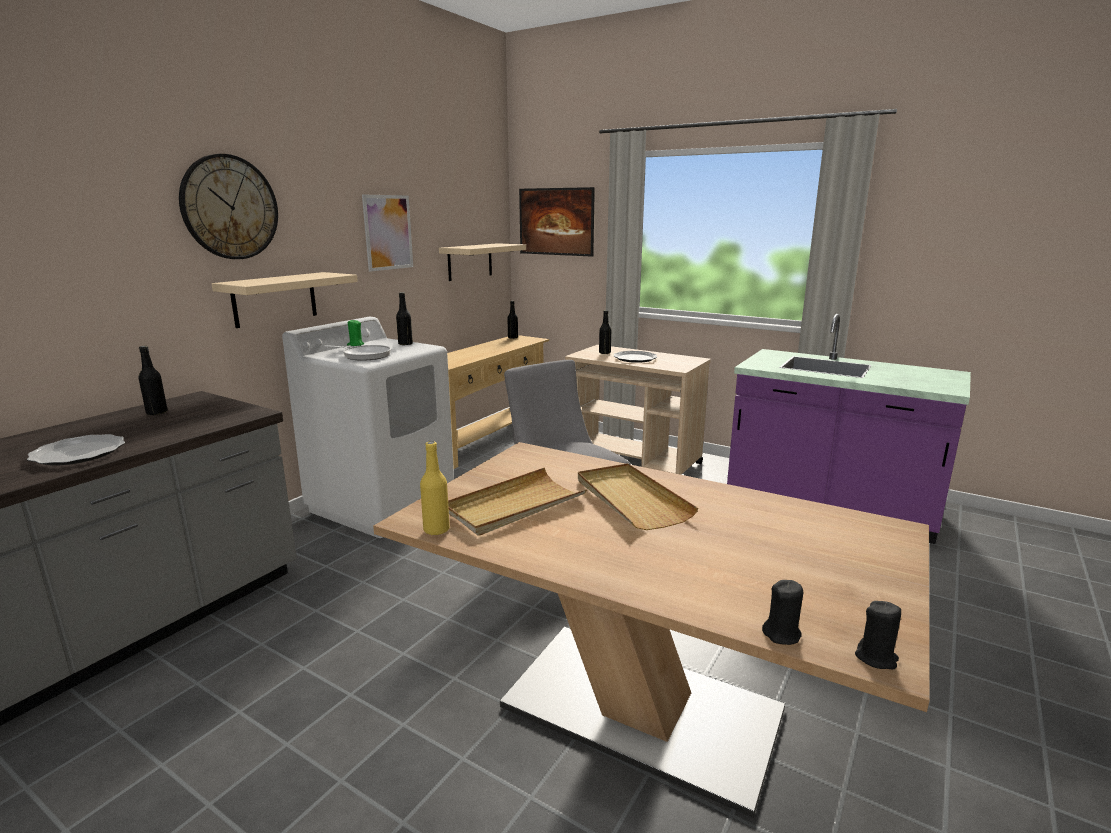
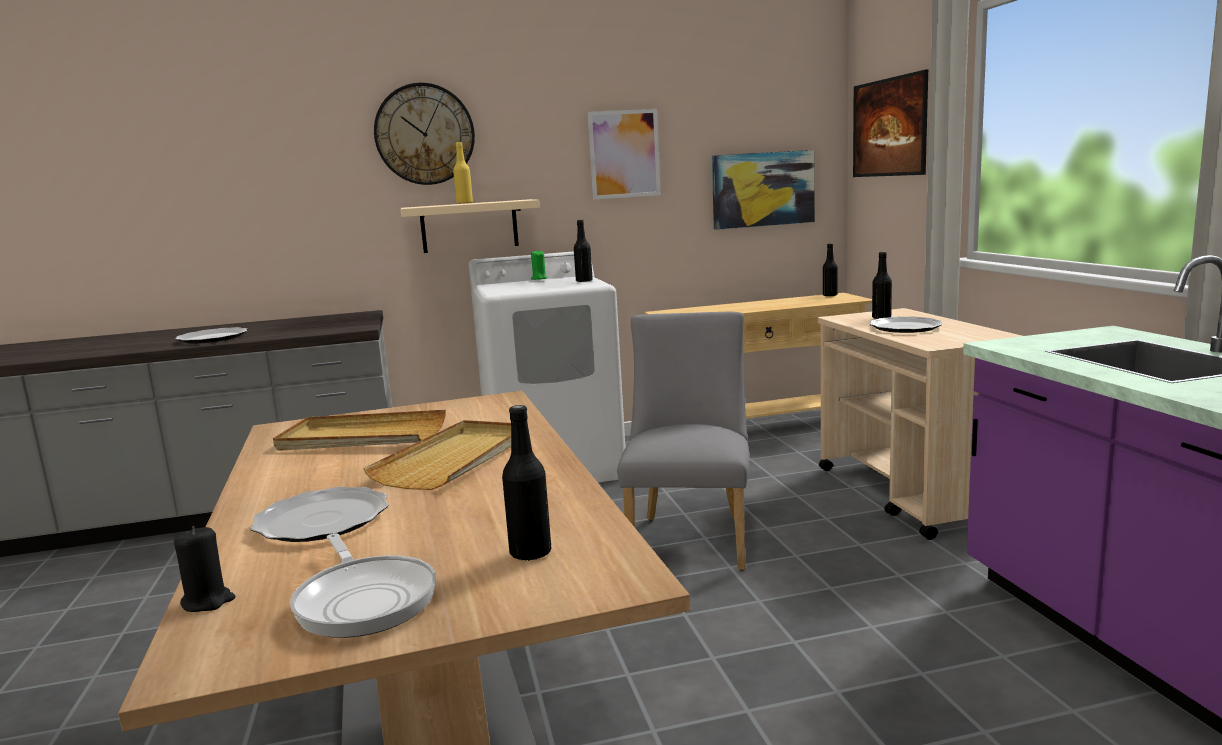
camera: 45 degrees right, 5 degrees down
(157, 413) = (315, 321): black bottle -> black bottle (530, 553)
(364, 355) = (517, 288): frying pan -> frying pan (365, 600)
(436, 530) = (270, 438): yellow bottle -> yellow bottle (464, 203)
(470, 261) = (763, 189): beige shelf -> picture
(679, 564) = (323, 519): none -> plate
(876, 658) = (197, 659): black candle -> none

